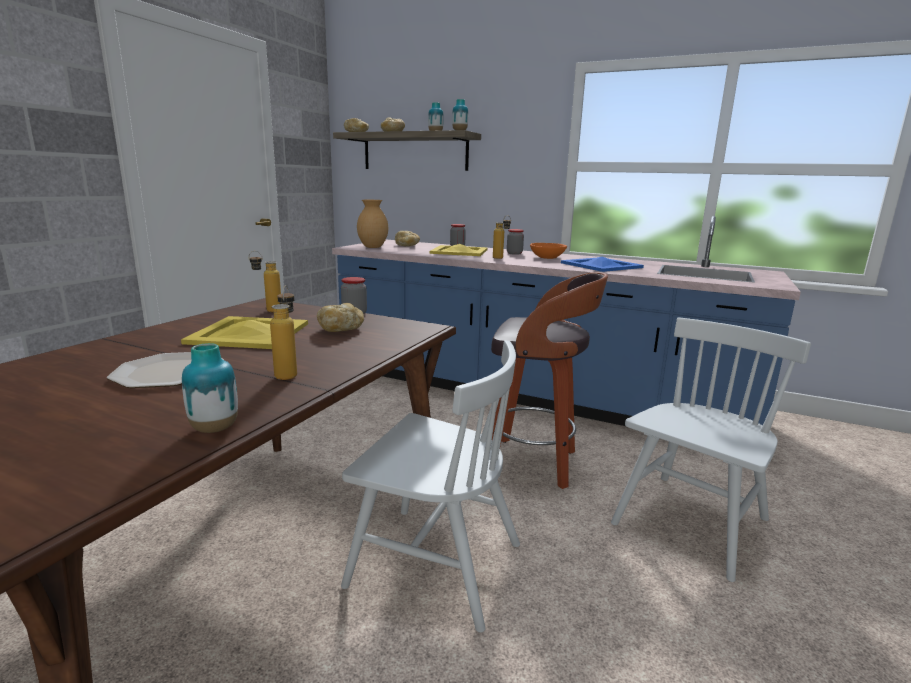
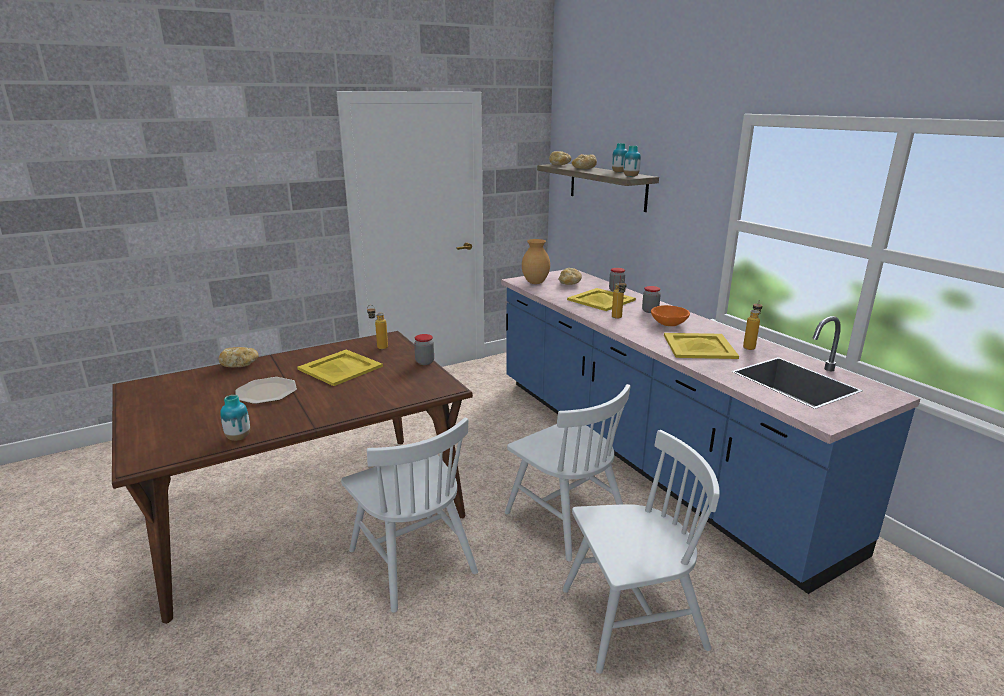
camera: 35 degrees right, 5 degrees up
(288, 373) = (314, 409): bottle -> bottle (750, 346)
(341, 329) = (393, 377): bread -> bread (240, 364)
(534, 463) = (565, 519): stool -> white chair
(601, 265) = (700, 346): blue tray -> yellow tray

